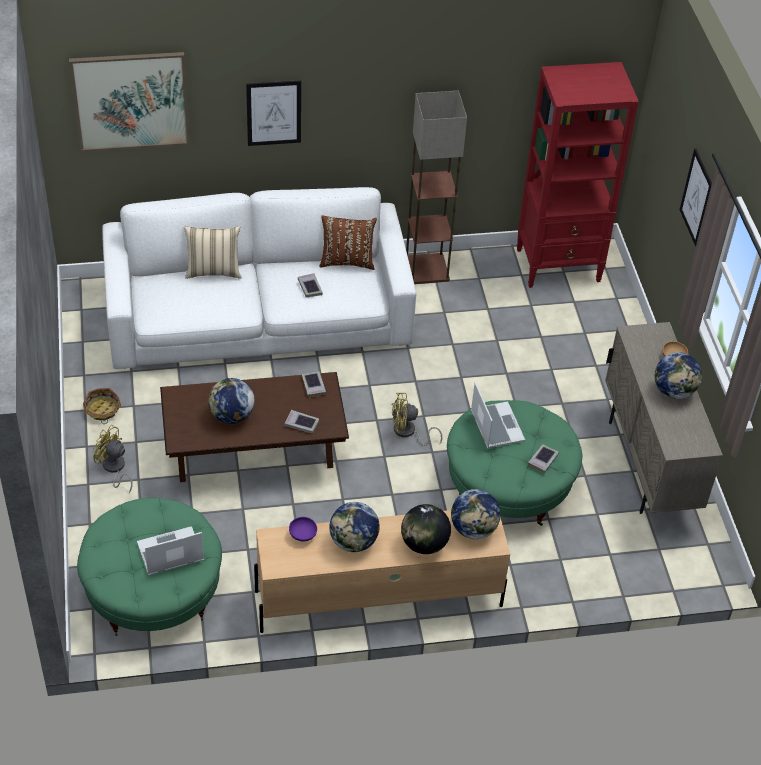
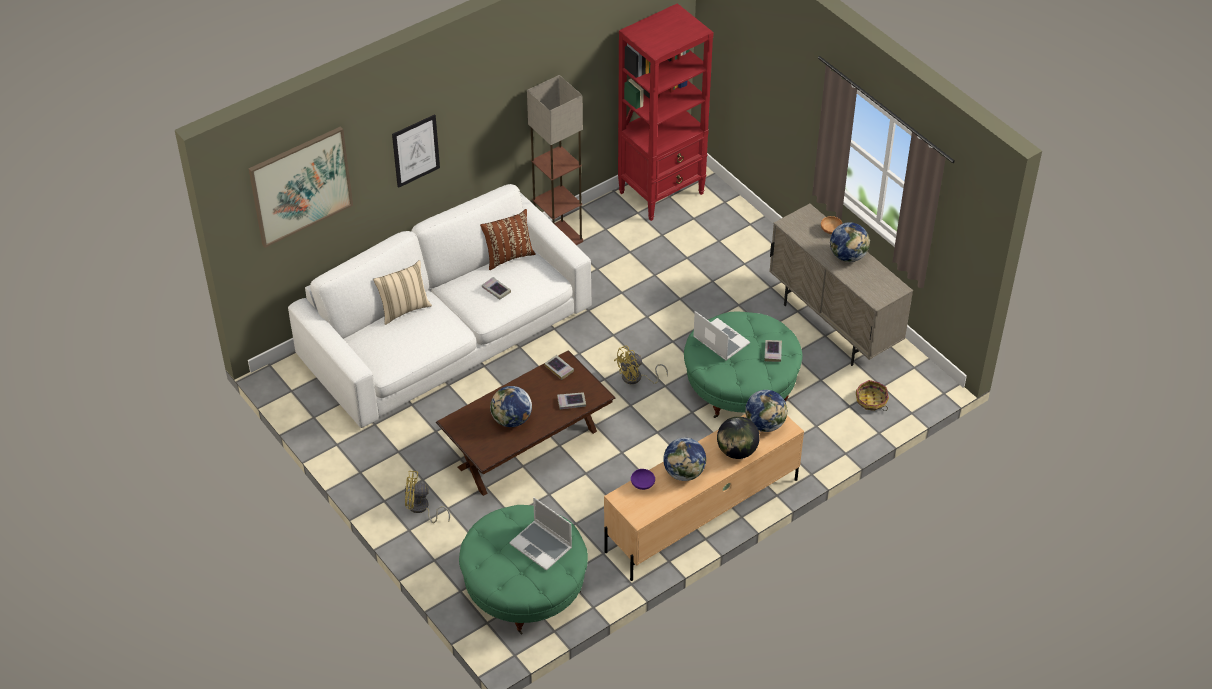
camera: 25 degrees left, 0 degrees up
(102, 410) = (375, 466): basket -> basket (871, 401)
(169, 553) = (542, 546): laptop -> laptop turned 90 degrees counterclockwise
(696, 197) = (797, 95): picture -> none

